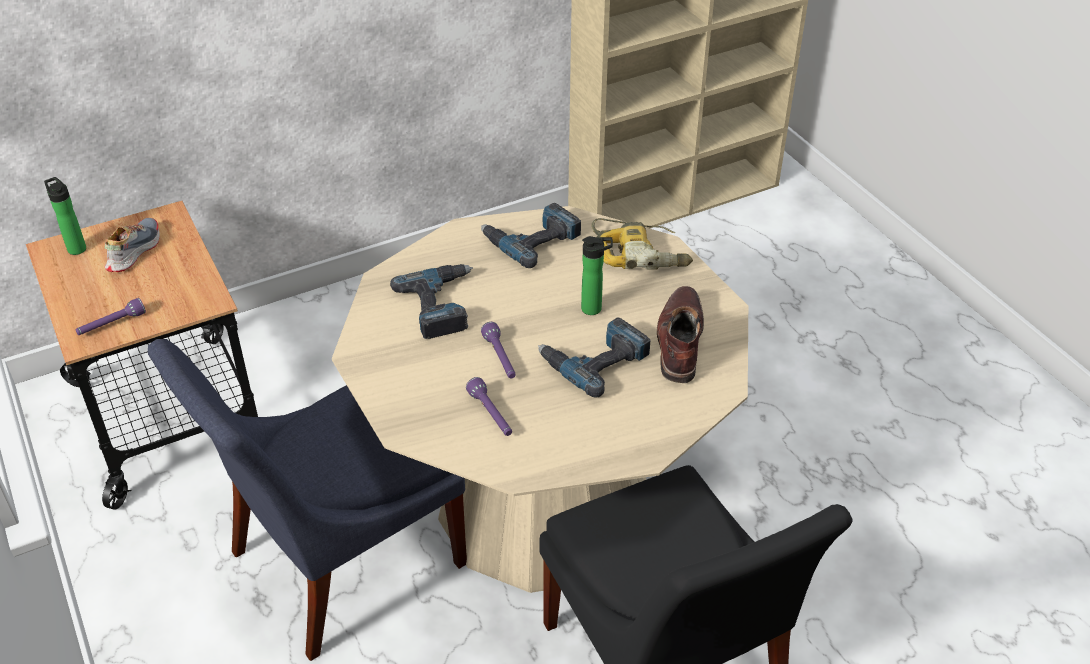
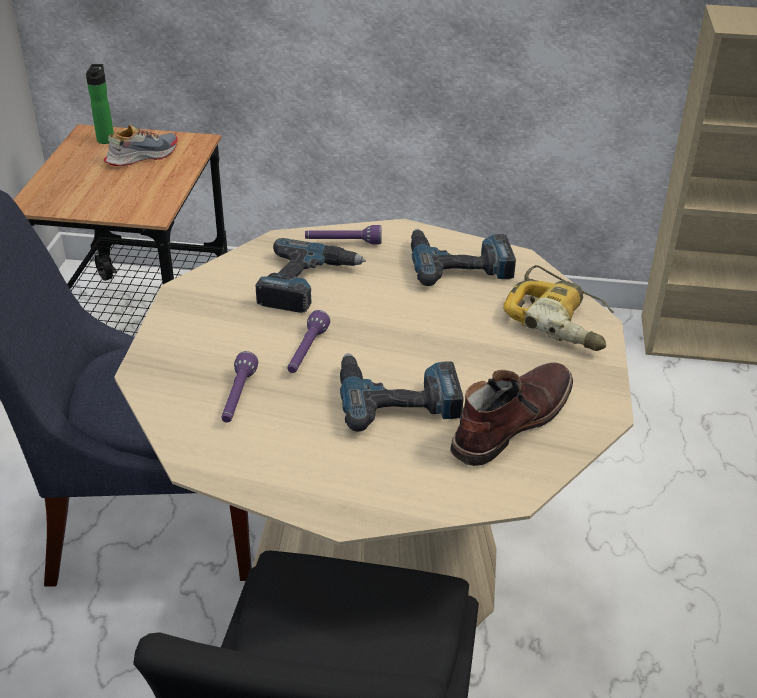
camera: 35 degrees right, 5 degrees down
(111, 325) = (63, 200): purple flashlight -> purple flashlight (343, 243)
(594, 308) = (452, 350): bottle -> none

